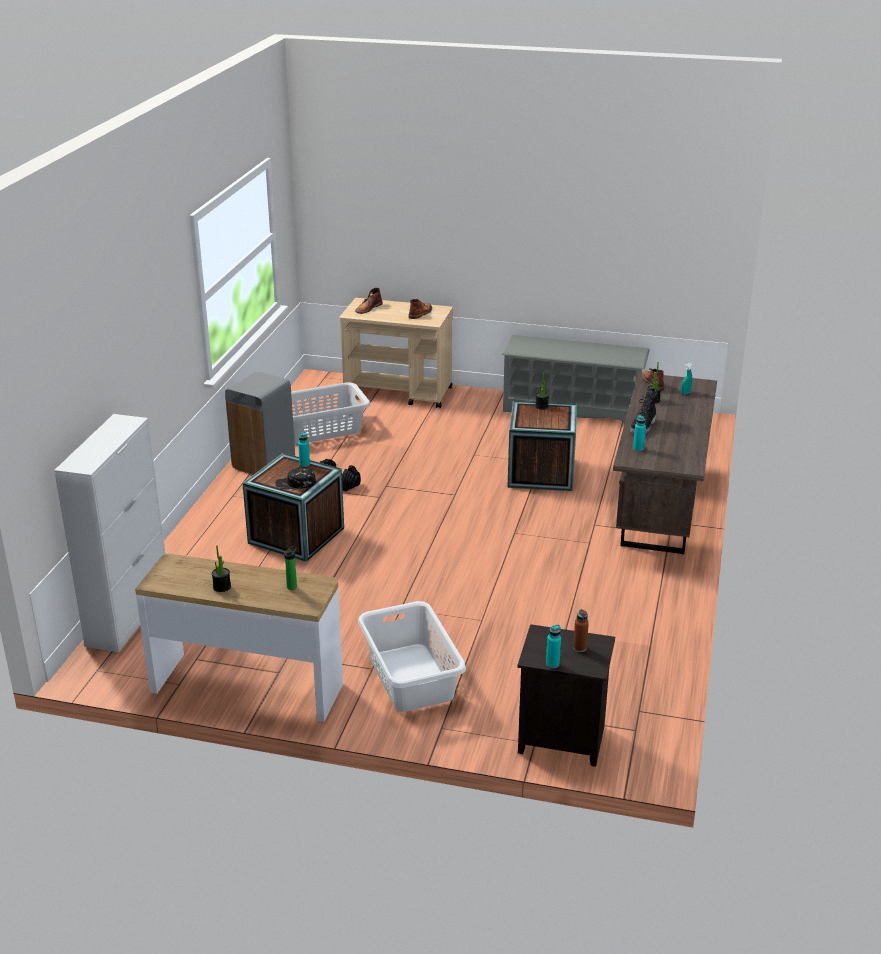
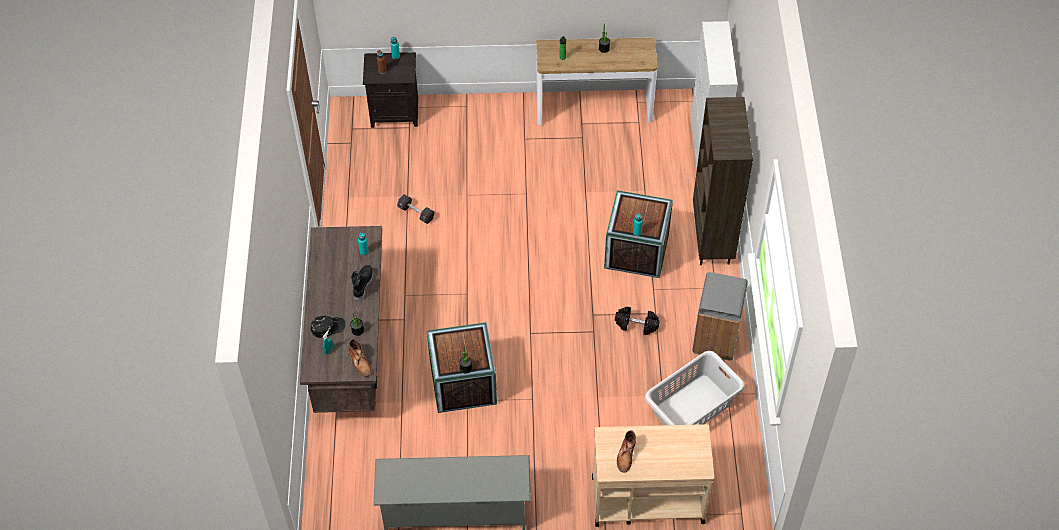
camera: 165 degrees right, 25 degrees up
(202, 530) = (712, 240): none -> brown bookcase
(295, 483) = (632, 207): black cap -> black cap (328, 327)
(368, 308) = (687, 452): brown boot -> none
(410, 678) = (498, 137): white laundry basket -> none
(557, 613) = (416, 213): none -> black dumbbell

